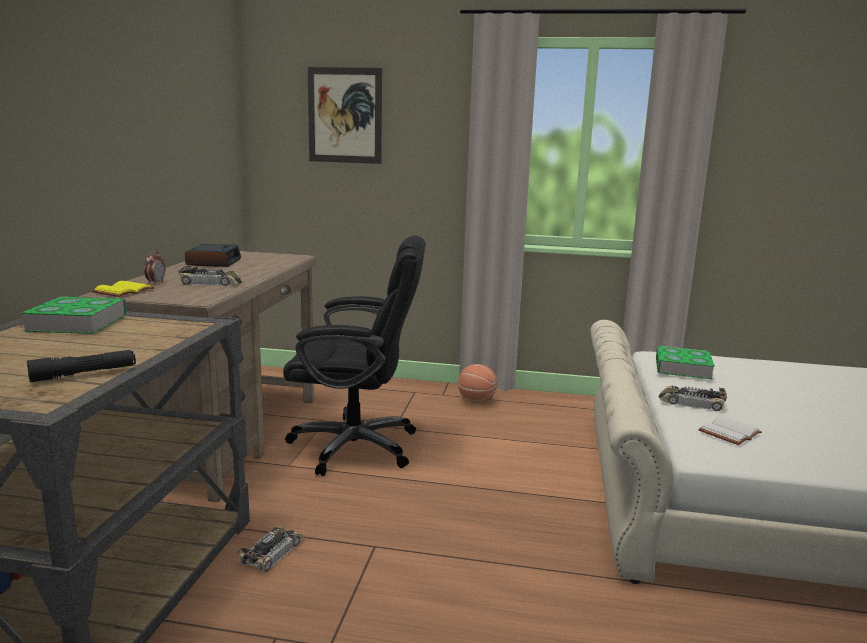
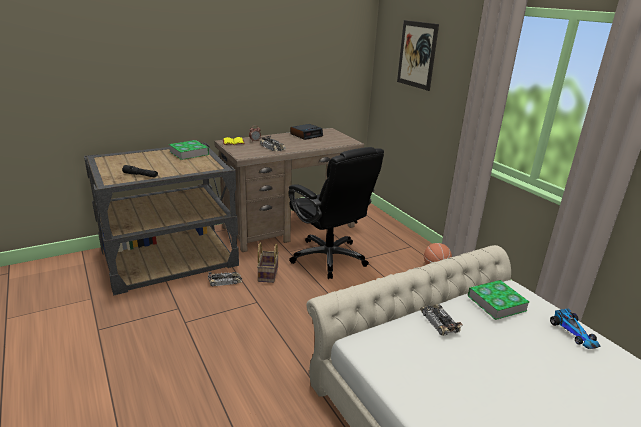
camera: 50 degrees right, 10 degrees up
(315, 505) = (267, 273): none -> basket
(730, 433) = (407, 347): white book -> none
(754, 363) = (574, 332): none -> toy car

